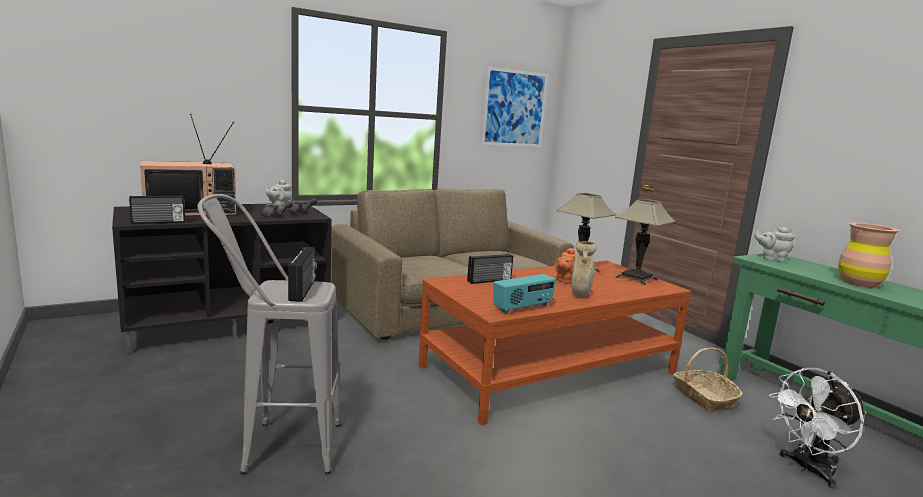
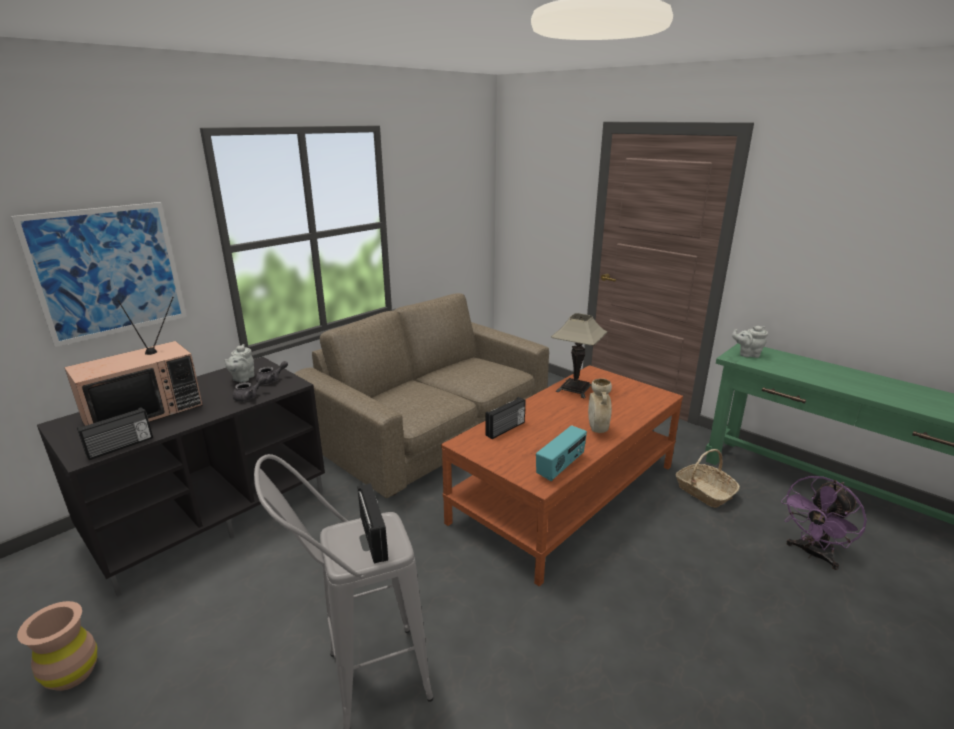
camera: 15 degrees left, 10 degrees up
(514, 108) = (456, 198): picture -> picture (108, 272)
(565, 281) = (572, 410): orange teapot -> none
(636, 278) = (629, 388): table lamp -> none
(808, 469) = (812, 554): white fan -> purple fan
(859, 283) = (830, 377): brown vase -> brown vase (72, 673)

